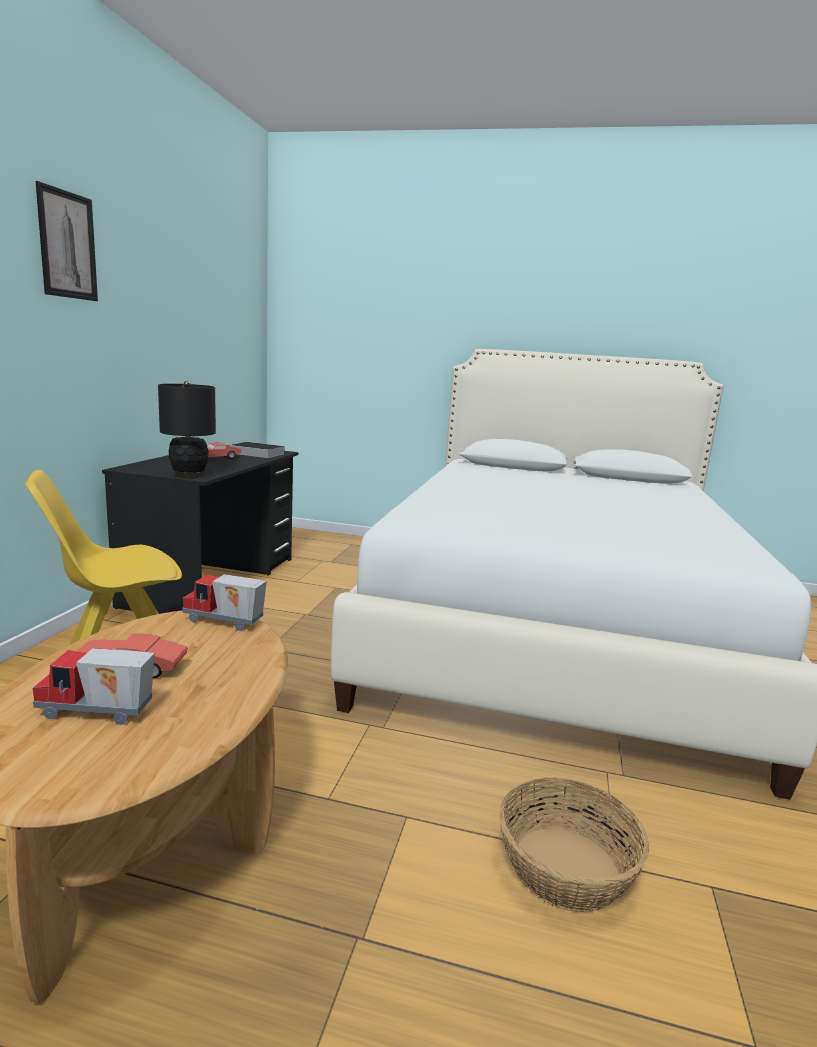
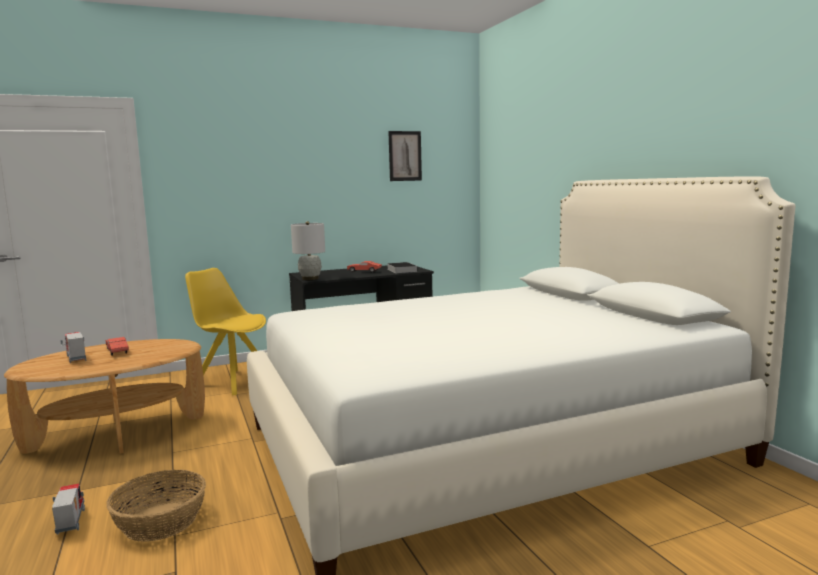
camera: 55 degrees right, 5 degrees down
(67, 245) = (268, 151): picture -> picture (405, 156)
(189, 475) = (310, 278): black table lamp -> white table lamp
(223, 622) = (180, 347): toy truck -> toy truck (69, 523)

